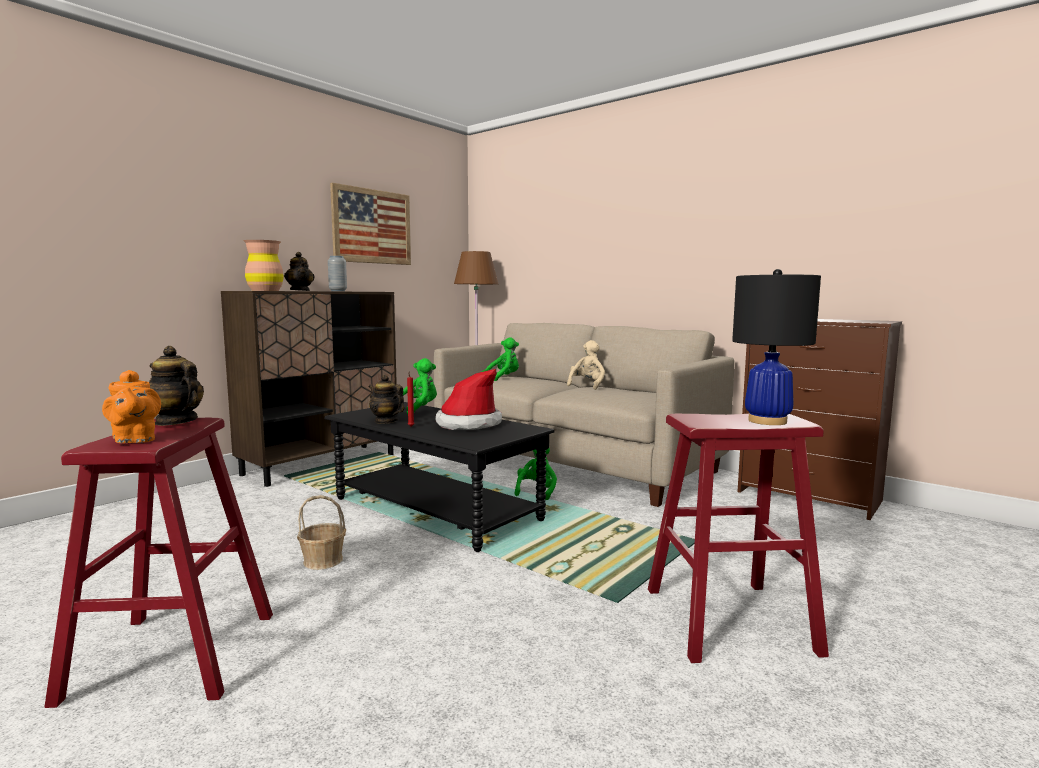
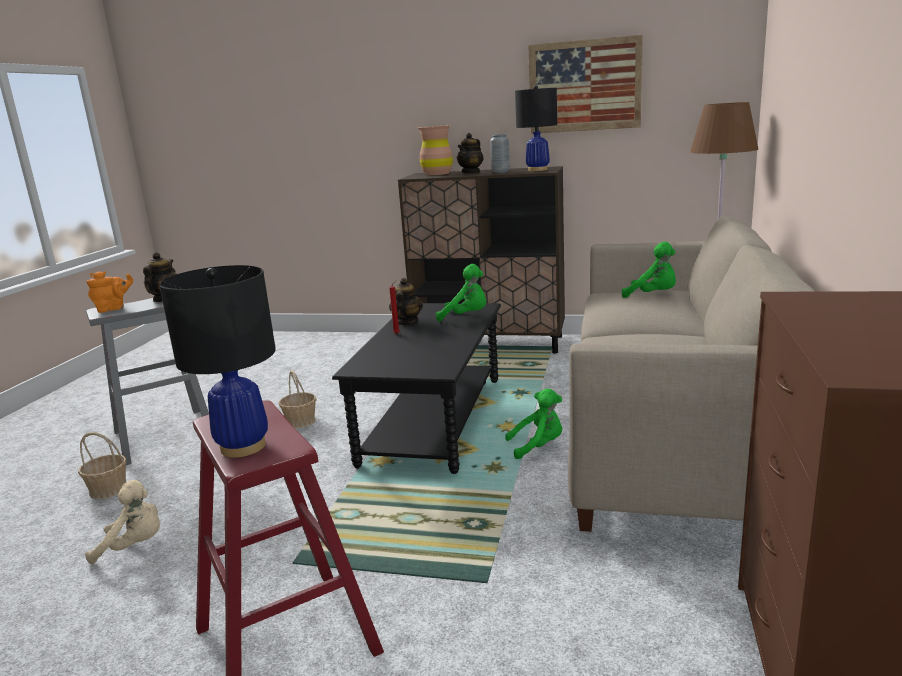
camera: 65 degrees right, 10 degrees up
(134, 440) = (113, 309): orange teapot -> orange teapot turned 150 degrees counterclockwise
(173, 655) = (164, 435): red stool -> grey stool
(286, 718) = (108, 490): none -> basket
(361, 291) = (538, 170): none -> black table lamp
(468, 424) = (430, 346): hat -> none
(587, 385) = (673, 335): beige plush toy -> beige plush toy (134, 546)

